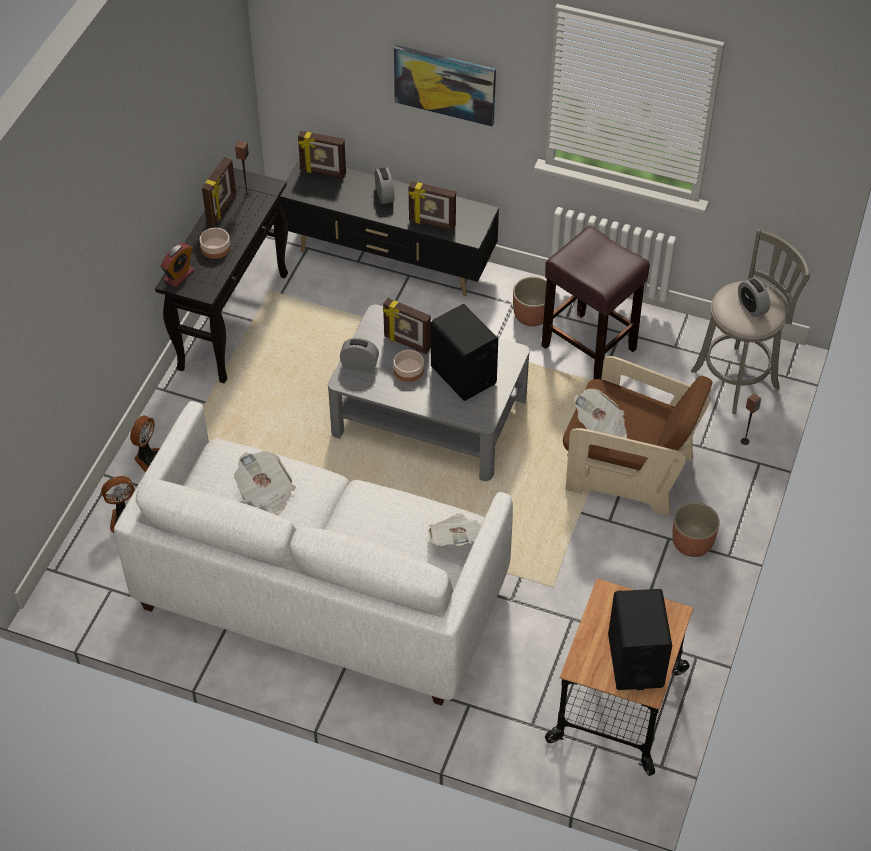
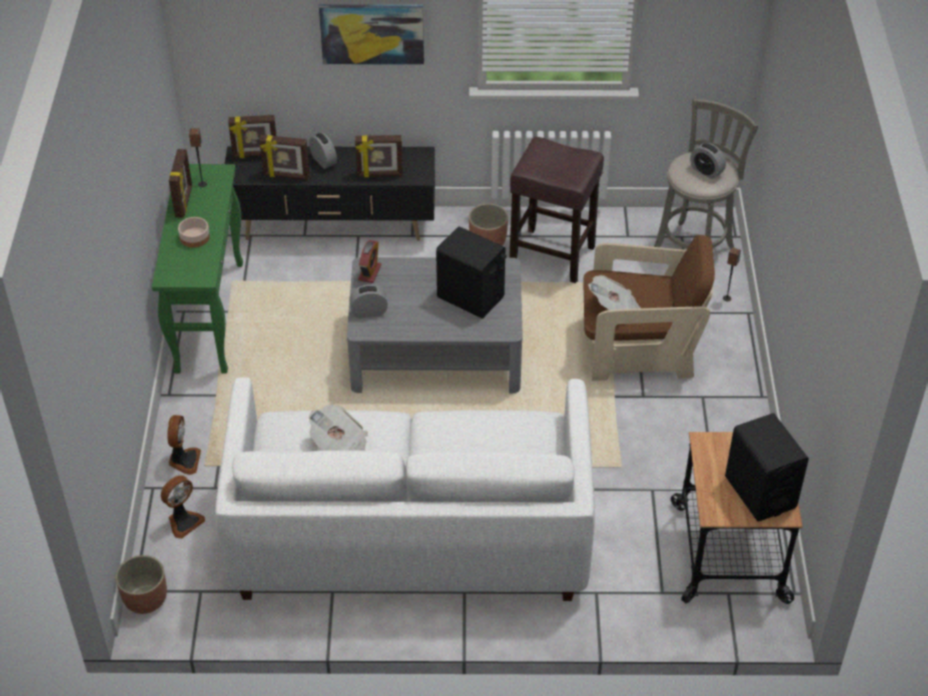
camera: 20 degrees left, 5 degrees down
(179, 275) = (170, 270): alarm clock -> alarm clock (369, 272)
(233, 320) = (209, 315): black console table -> green console table
(407, 343) = (404, 283): picture frame -> picture frame (286, 176)
(408, 370) = (417, 306): bowl -> none
(455, 539) = (540, 436): newspaper -> none
(692, 543) = (724, 395): planter -> planter (145, 599)

